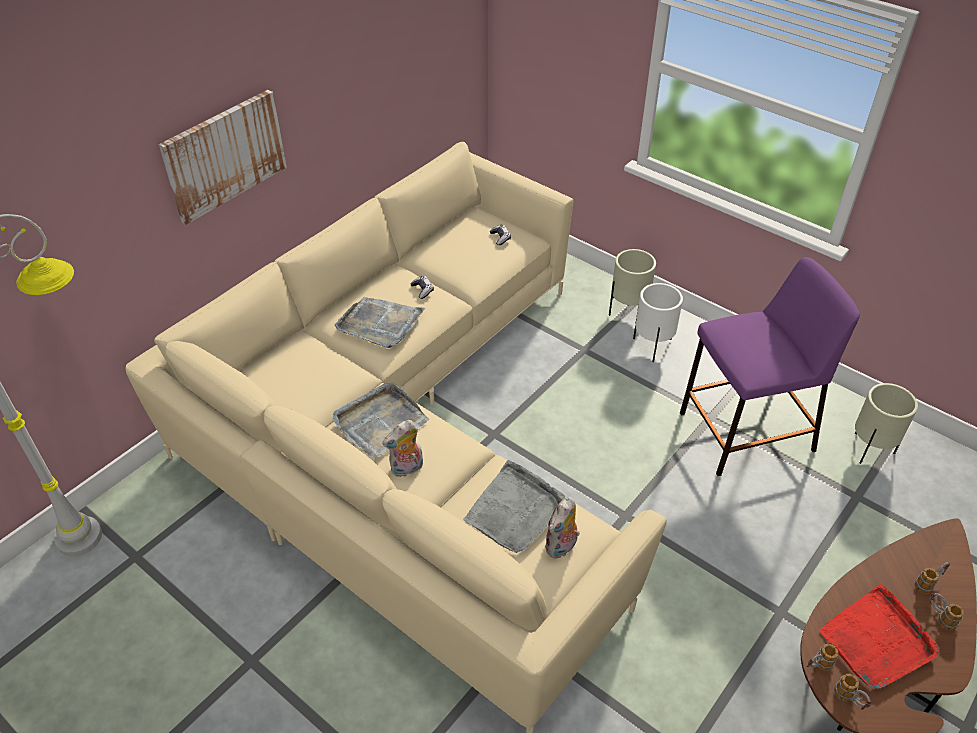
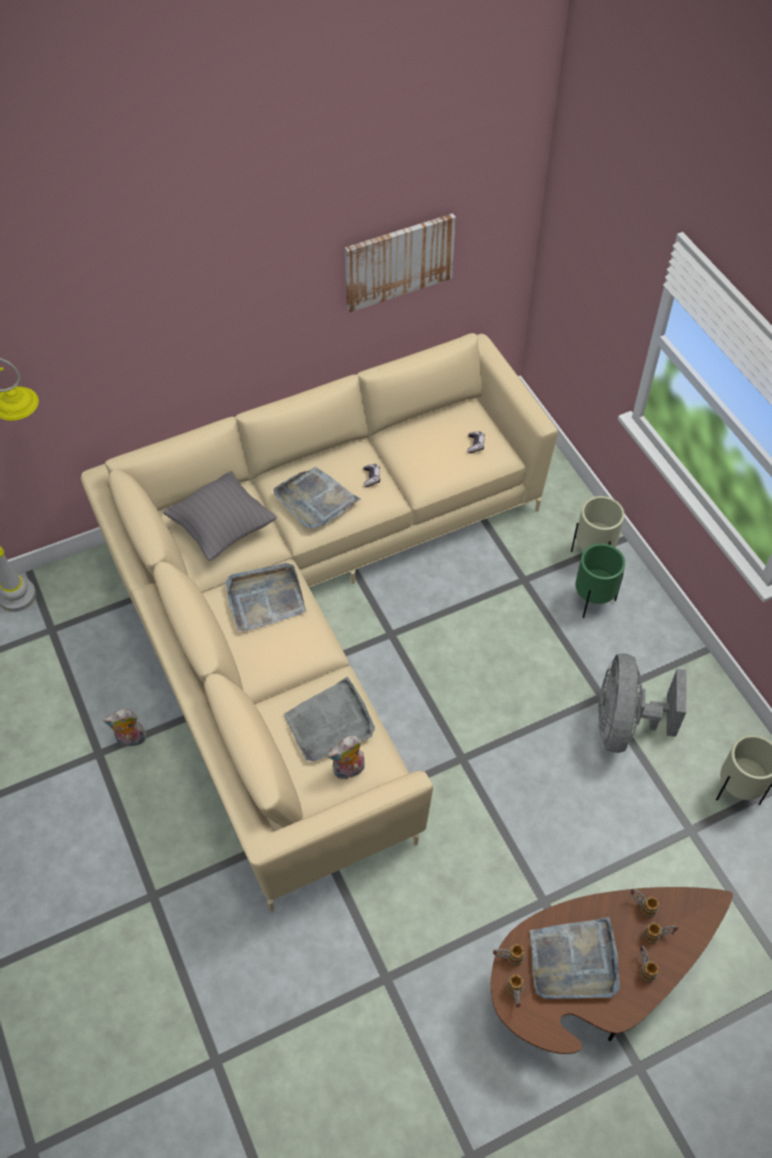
camera: 25 degrees right, 10 degrees up
(224, 155) = (205, 319): picture -> picture (398, 261)
(300, 377) = (222, 529): none -> grey pillow
(407, 469) = (264, 650): plush toy -> plush toy (130, 740)
(652, 346) = (592, 601): white planter -> green planter
(745, 432) = (625, 724): purple stool -> grey fan
(877, 641) = (574, 961): red tray -> grey tray
(896, 563) = (641, 906): none -> mug

